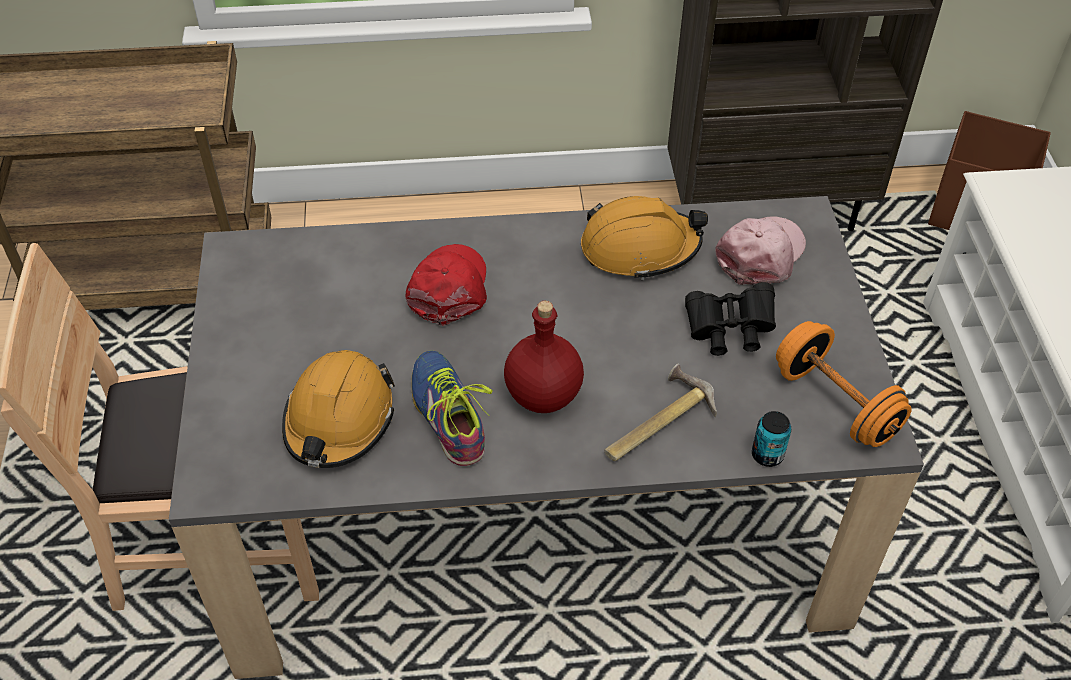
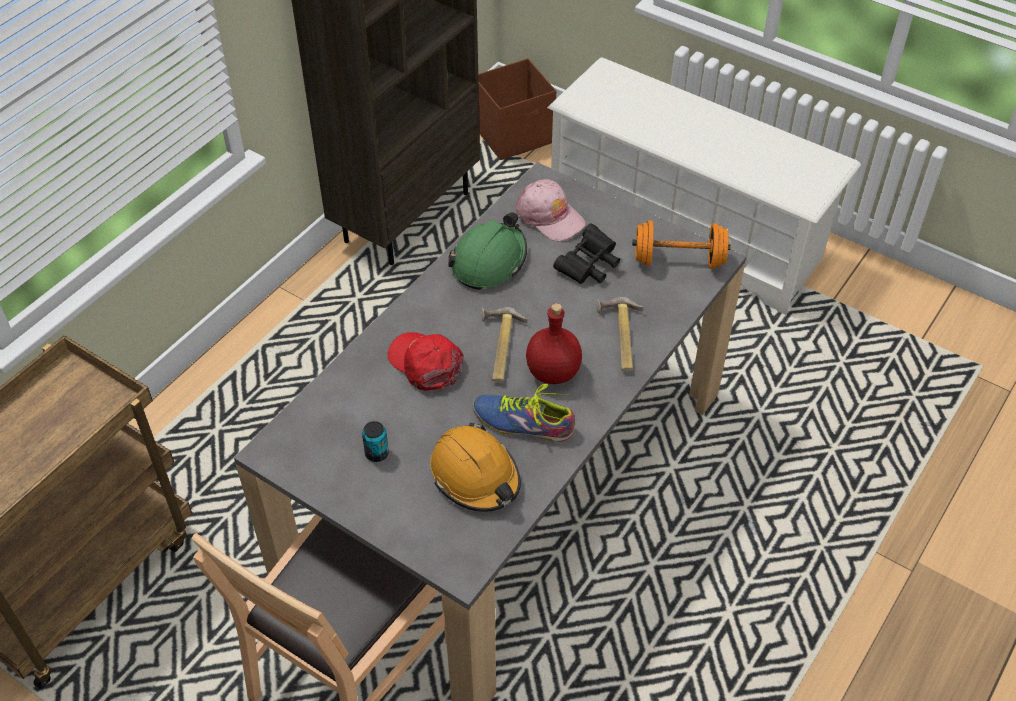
camera: 50 degrees left, 0 degrees up
(529, 330) = (498, 347): none -> hammer
(640, 248) = (489, 261): orange hard hat -> green hard hat
(761, 254) = (549, 217): pink cap -> pink cap turned 150 degrees clockwise
(767, 455) = (684, 309): can -> can (376, 453)

